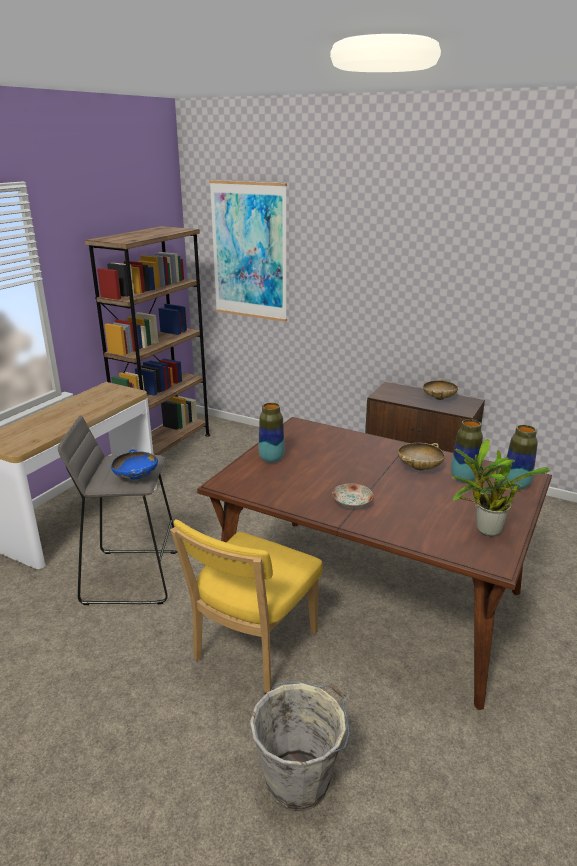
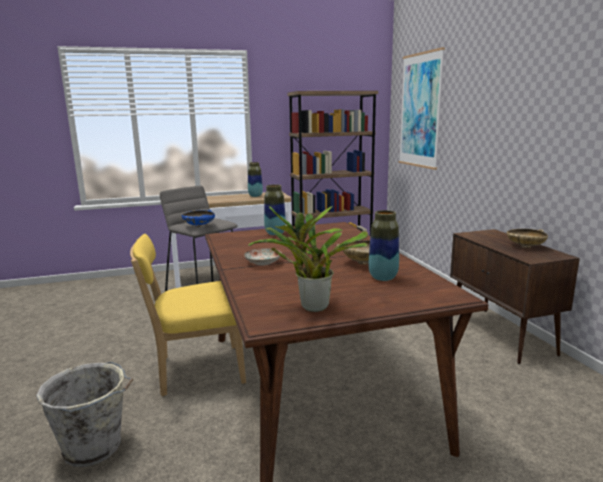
camera: 45 degrees right, 10 degrees down
(516, 485) = (422, 295): vase -> vase (255, 196)

